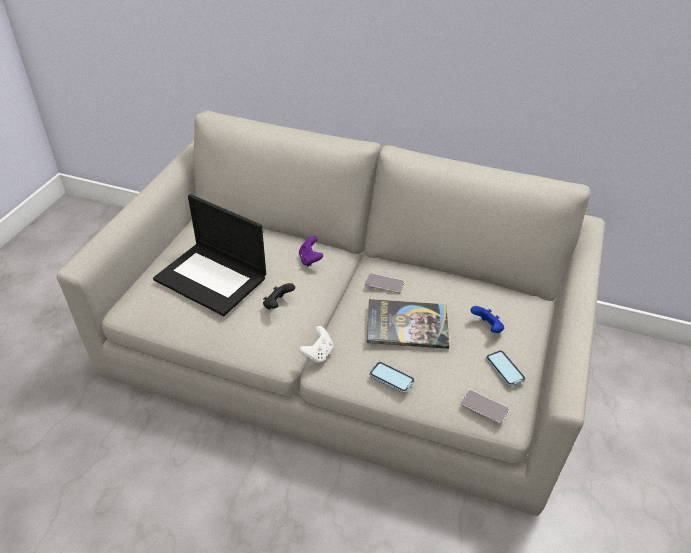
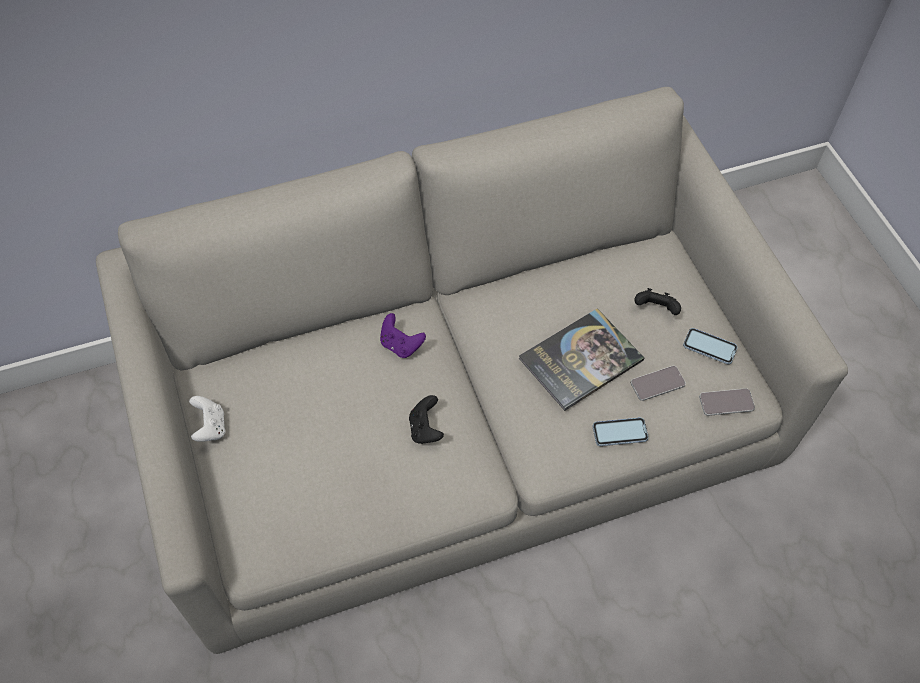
camera: 40 degrees left, 15 degrees up
(212, 278) = (317, 448): laptop -> none
(318, 354) = (522, 457): white game controller -> white game controller (210, 427)
(384, 284) = (510, 323): phone -> phone (657, 383)
(487, 328) = (655, 310): blue game controller -> black game controller

